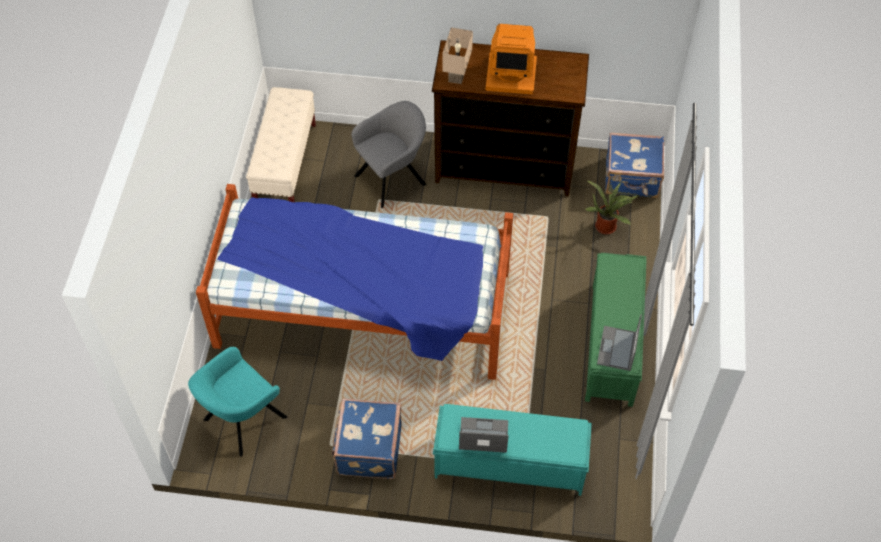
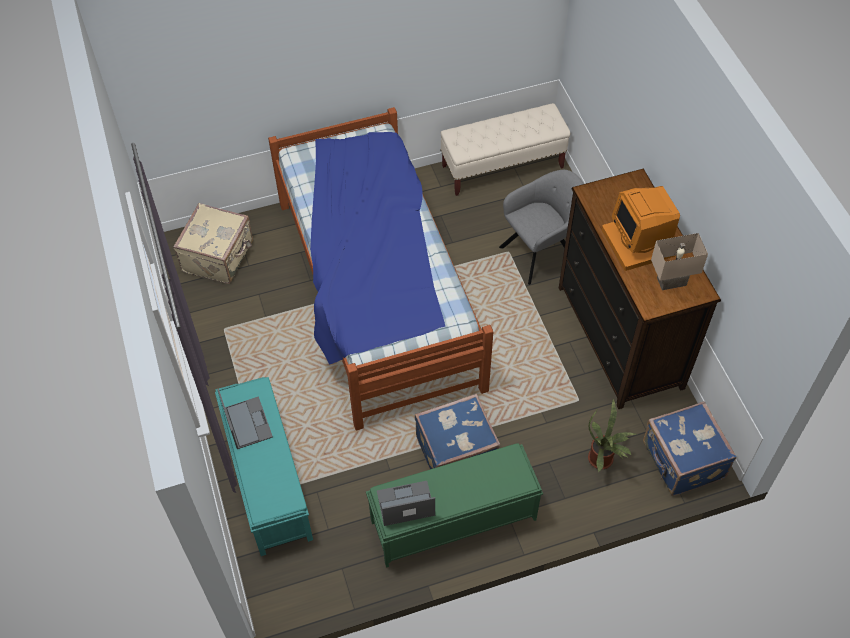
camera: 65 degrees right, 0 degrees up
(242, 420) = (219, 257): turquoise armchair -> beige suitcase
(368, 449) = (232, 359): blue suitcase -> blue suitcase (455, 450)
(393, 178) = (541, 252): grey armchair -> grey armchair turned 60 degrees counterclockwise
(458, 75) = (605, 200): beige table lamp -> beige table lamp (671, 283)

